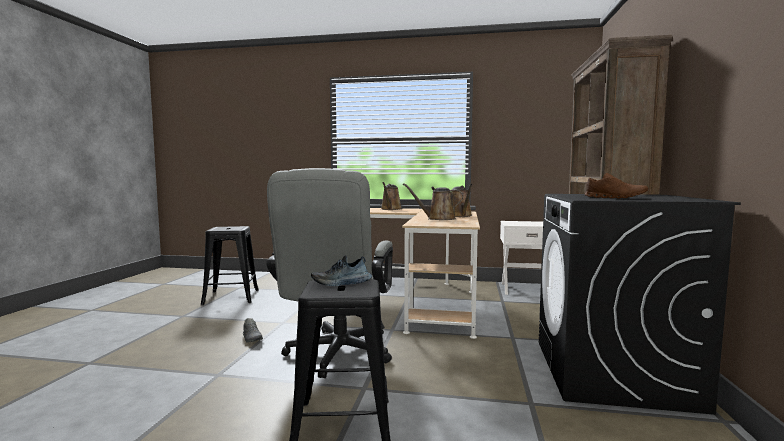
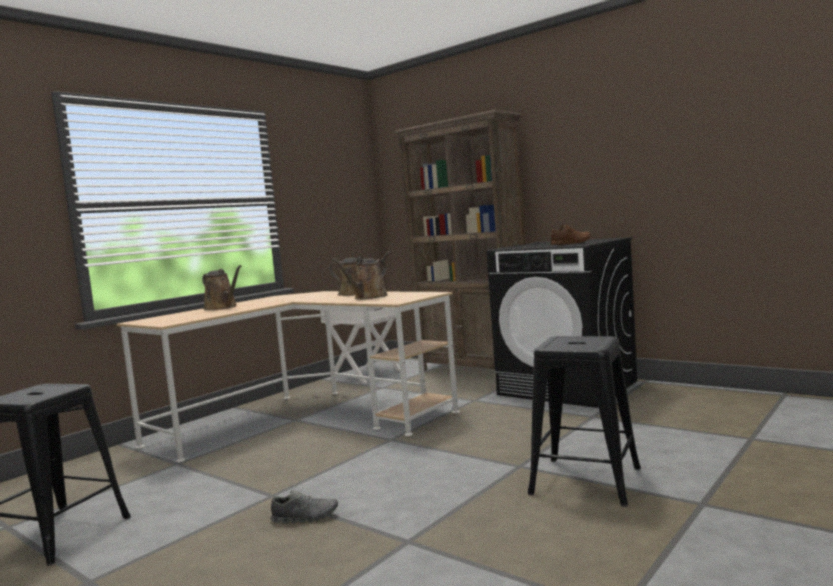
camera: 60 degrees left, 0 degrees up
(336, 356) = (431, 472): grey office chair -> none
(342, 283) = (562, 342): shoe -> none

